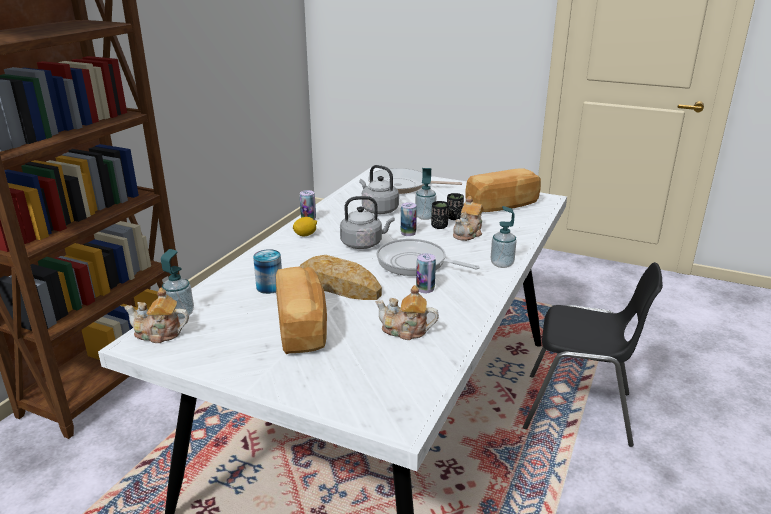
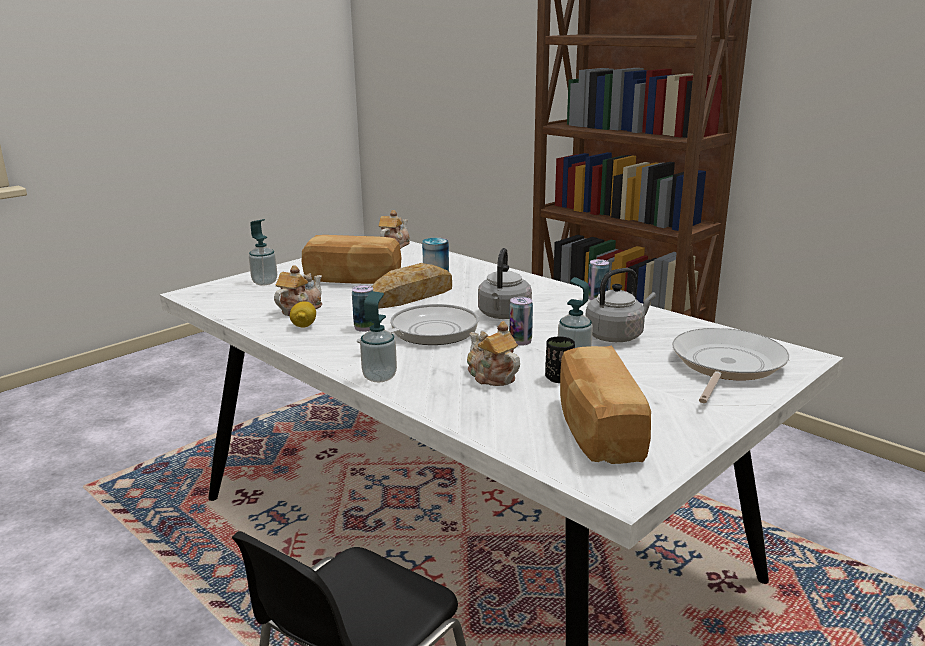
camera: 110 degrees right, 5 degrees down
(180, 314) = (417, 250): soap dispenser -> soap dispenser (265, 282)
(305, 235) = (549, 294): lemon -> lemon (304, 326)
(439, 226) = (531, 363): black cup -> none

